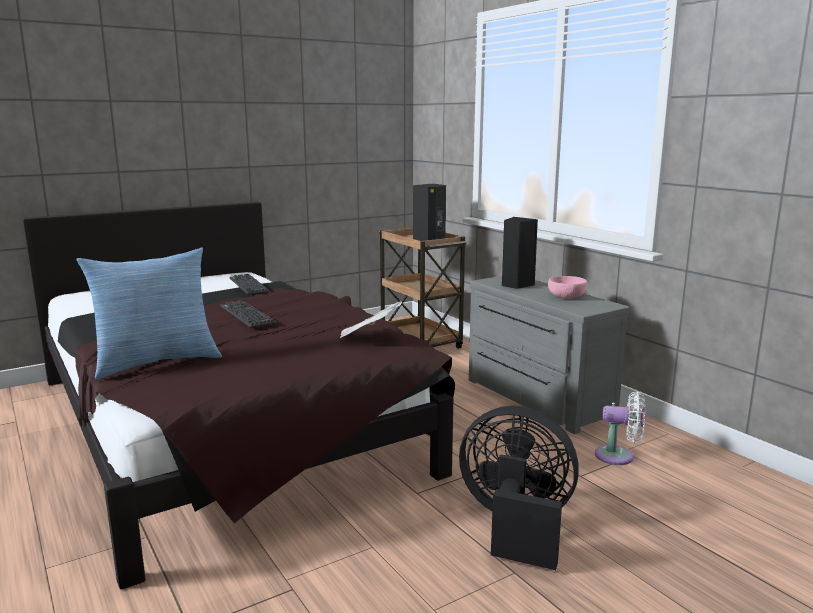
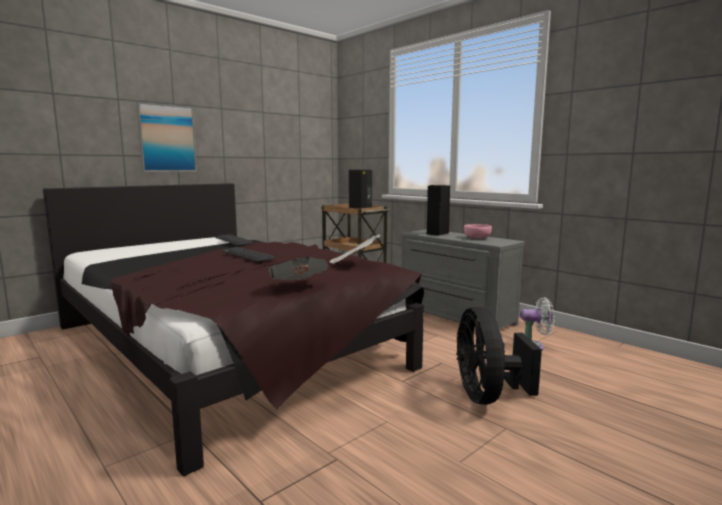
camera: 10 degrees left, 5 degrees down
(156, 362) = (191, 283): pillow -> none
(173, 147) = (167, 138): none -> picture
(276, 375) = (299, 286): none -> newspaper
(515, 525) = (487, 396): black fan -> black fan turned 105 degrees counterclockwise

